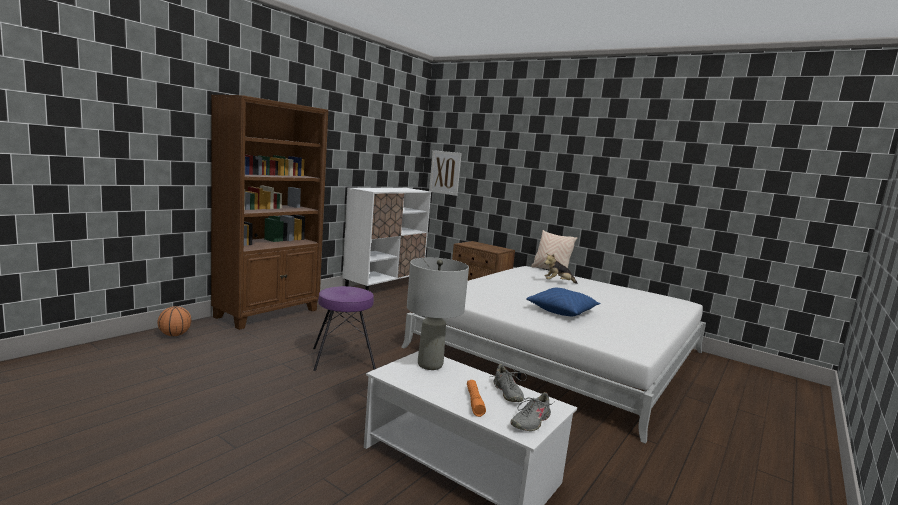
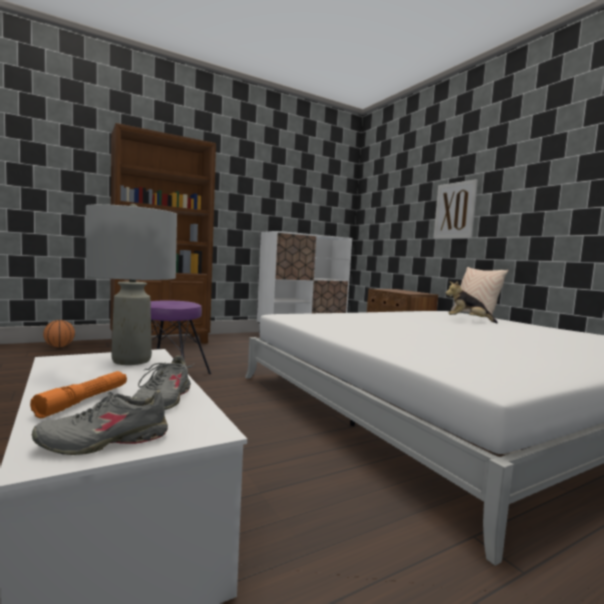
camera: 25 degrees right, 5 degrees down
(445, 172) = (373, 221): picture -> picture (455, 210)
(562, 311) = (428, 337): blue pillow -> none

